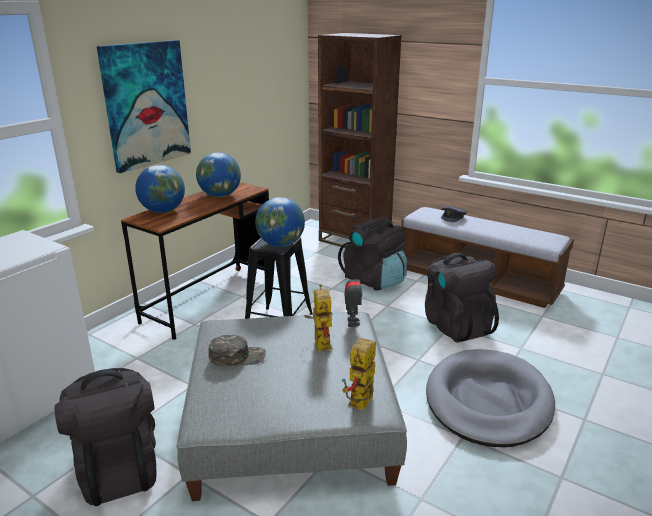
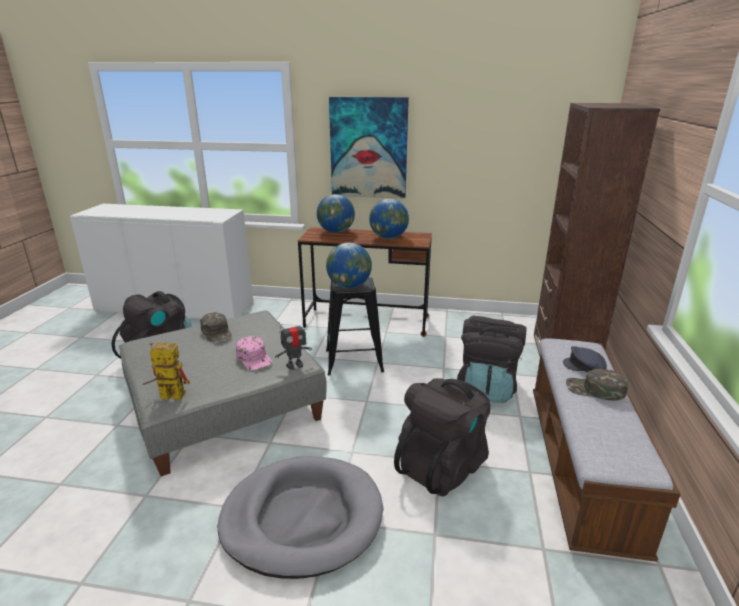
camera: 65 degrees right, 0 degrees up
(319, 341) = (254, 358): toy robot -> pink cap
(481, 223) = (595, 390): none -> green cap

